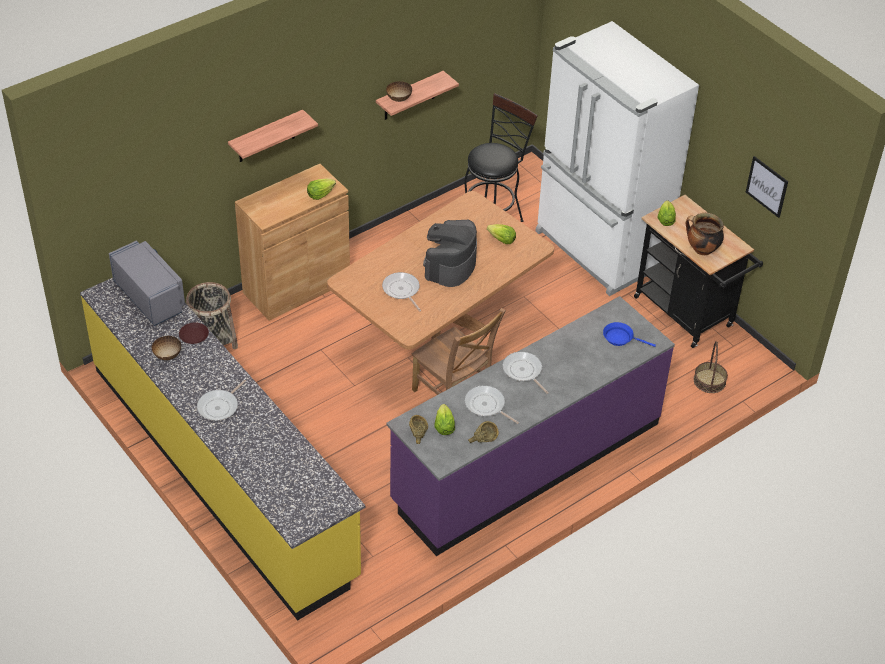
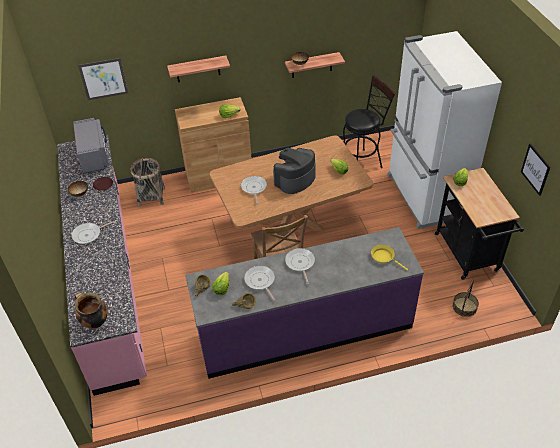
camera: 25 degrees right, 0 degrees up
(144, 180) = (103, 79): none -> picture
(223, 470) = (109, 278): yellow counter -> pink counter
(620, 338) = (384, 257): blue frying pan -> yellow frying pan
(701, 249) = (478, 208): cooking pot -> cooking pot (94, 322)

